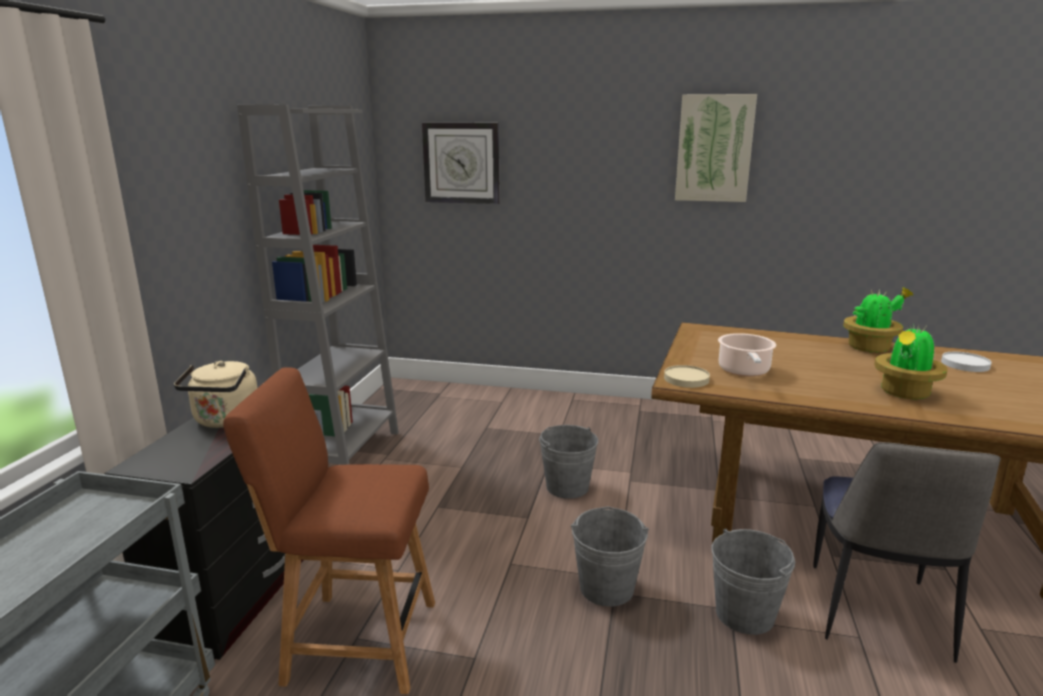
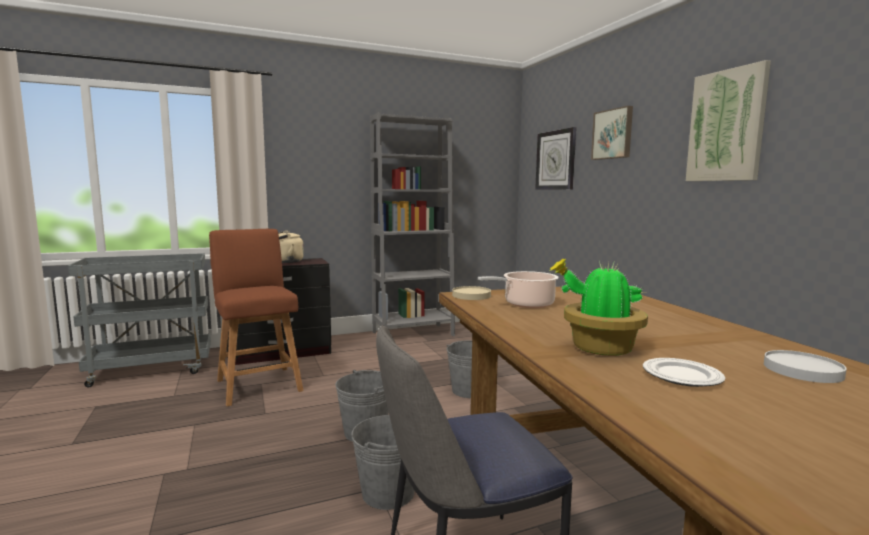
camera: 55 degrees right, 10 degrees down
(565, 139) = (613, 134): none -> picture
(870, 347) = (725, 331): potted plant -> none
(975, 394) = (682, 376): none -> plate

